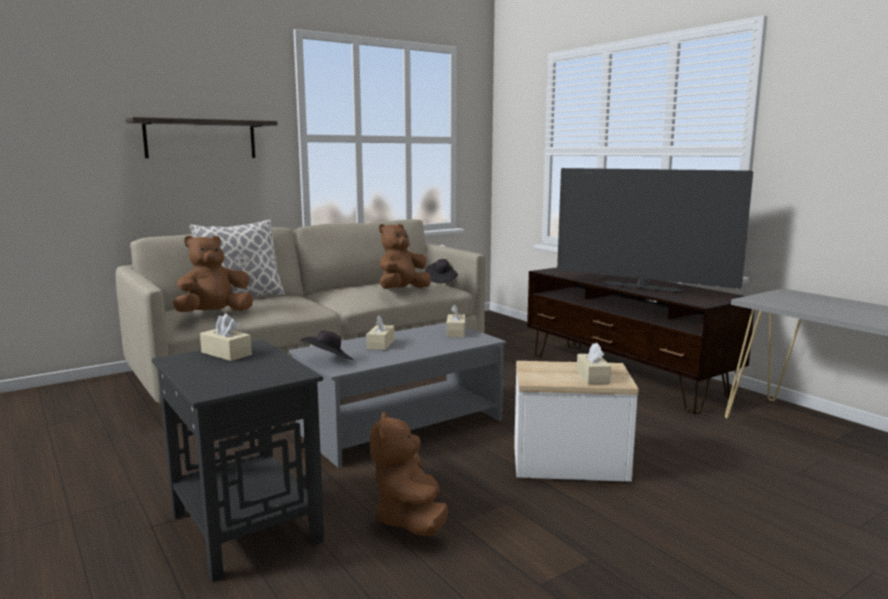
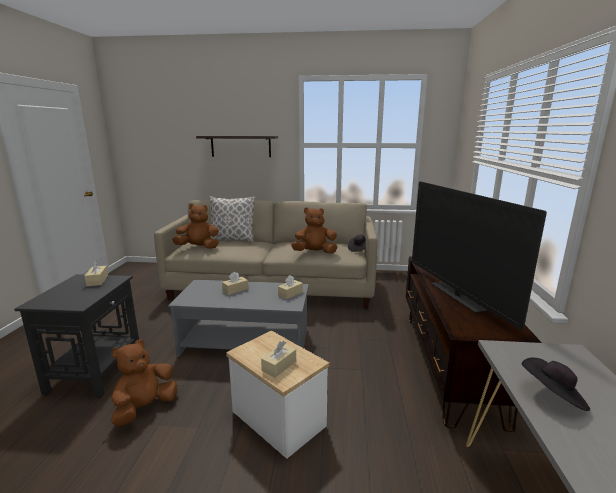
camera: 40 degrees right, 5 degrees up
(328, 361) = (190, 293): black hat -> black hat (553, 396)

